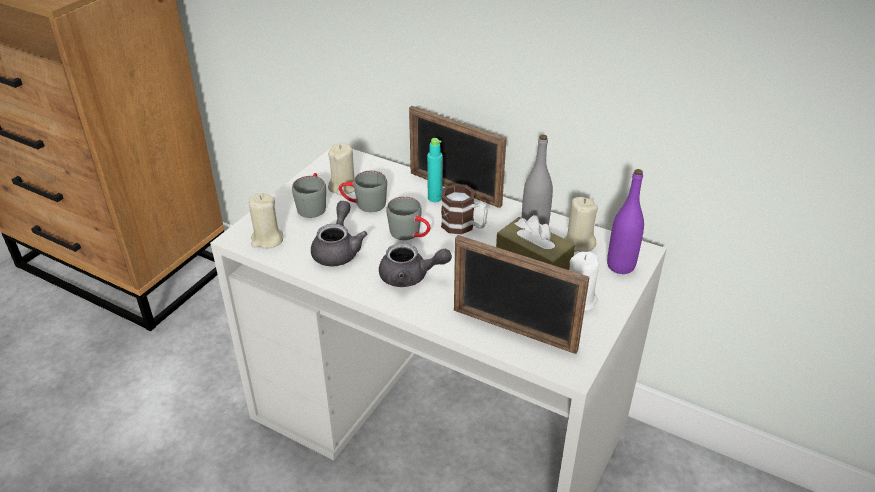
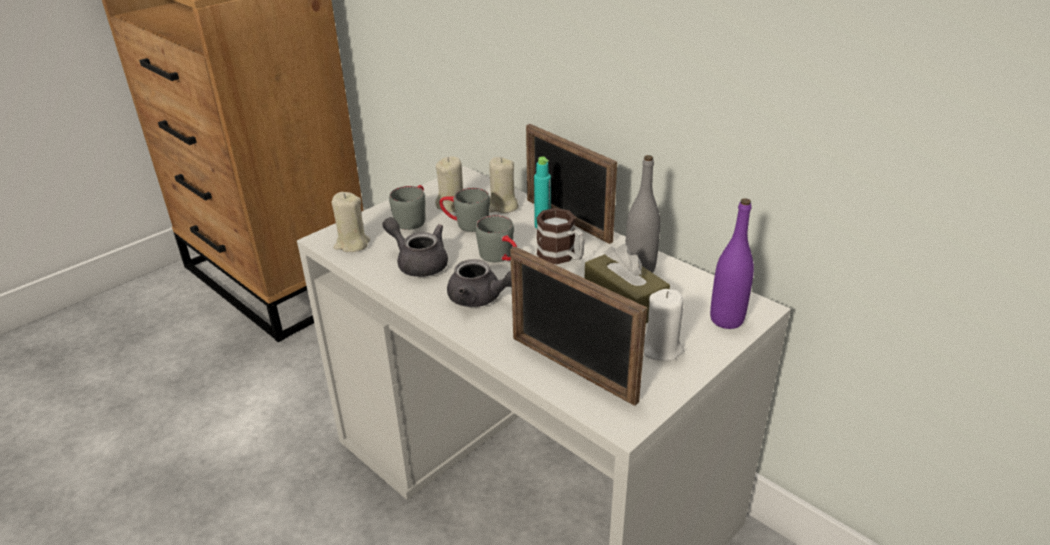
camera: 15 degrees right, 5 degrees down
(338, 250) = (418, 262): grey teapot -> grey teapot turned 75 degrees counterclockwise
(578, 243) = (684, 290): beige candle -> beige candle (502, 206)

